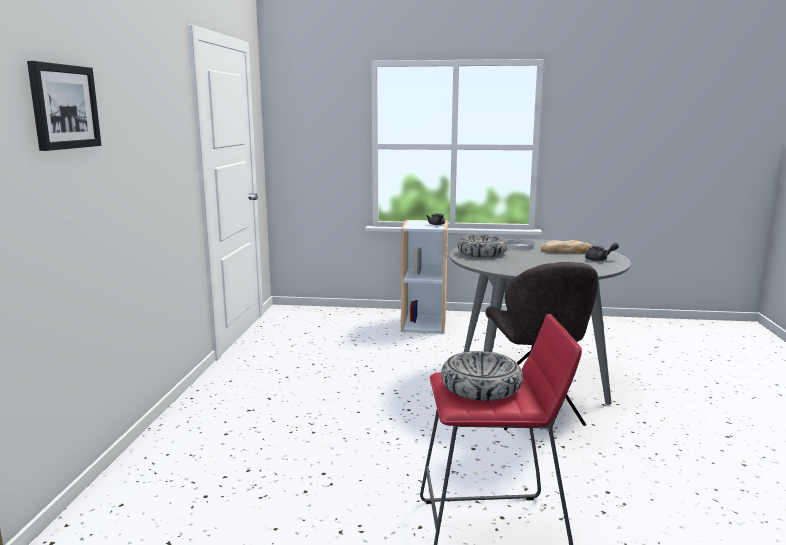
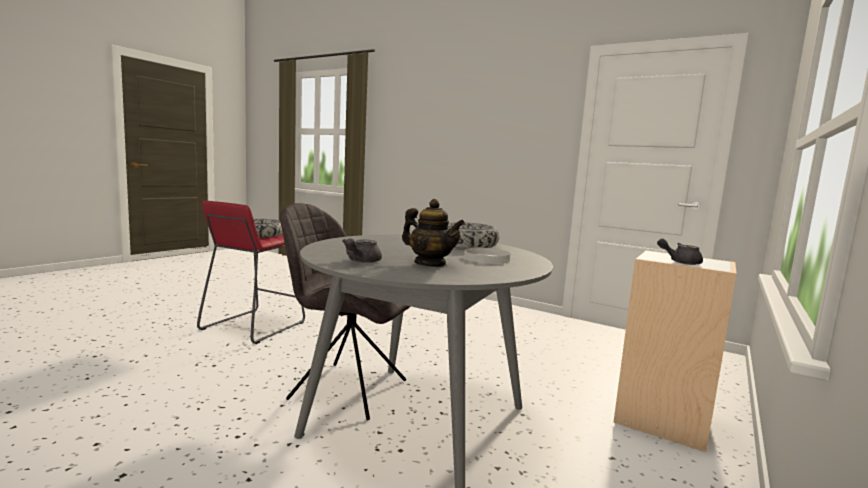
camera: 115 degrees right, 5 degrees down
(64, 107) = (440, 113): picture -> none
(567, 251) = (430, 264): bread -> teapot

